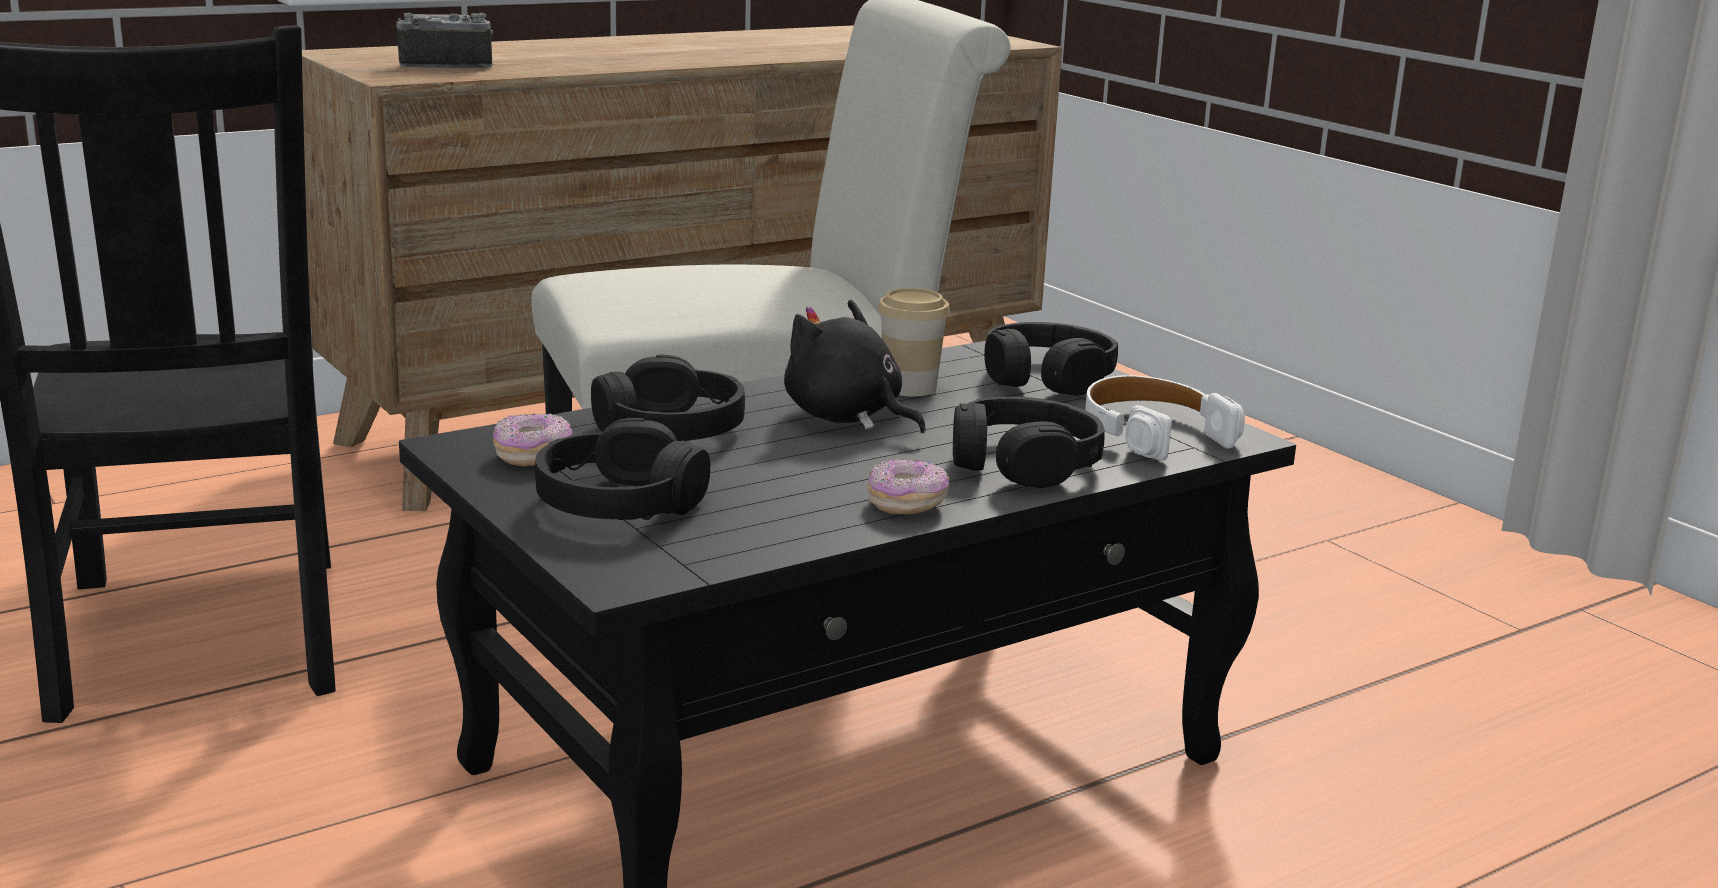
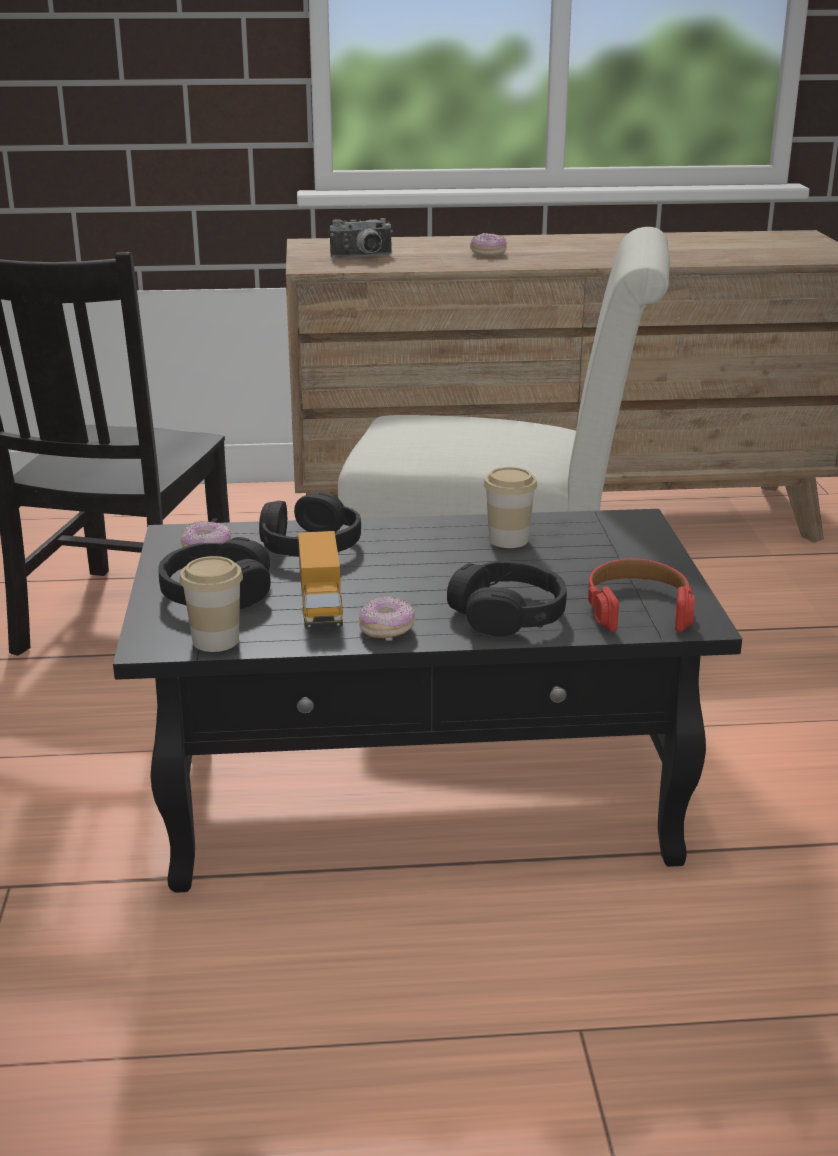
camera: 30 degrees right, 5 degrees up
(447, 65) = (363, 257): camera -> camera turned 135 degrees clockwise
(607, 55) = (488, 253): none -> donut
(702, 557) = (215, 640): none -> cup
(785, 494) = (321, 606): none -> toy truck
(847, 418) = (434, 556): black plush toy -> none
(1047, 378) = (620, 548): black headphones -> none
(1152, 433) = (638, 608): white headphones -> red headphones

